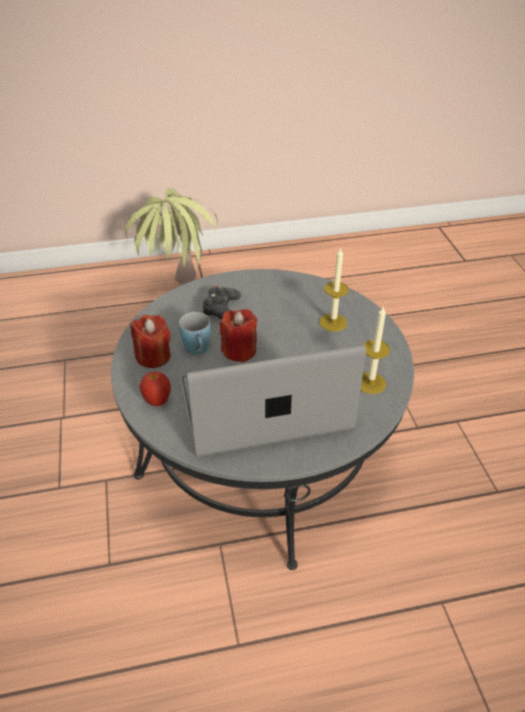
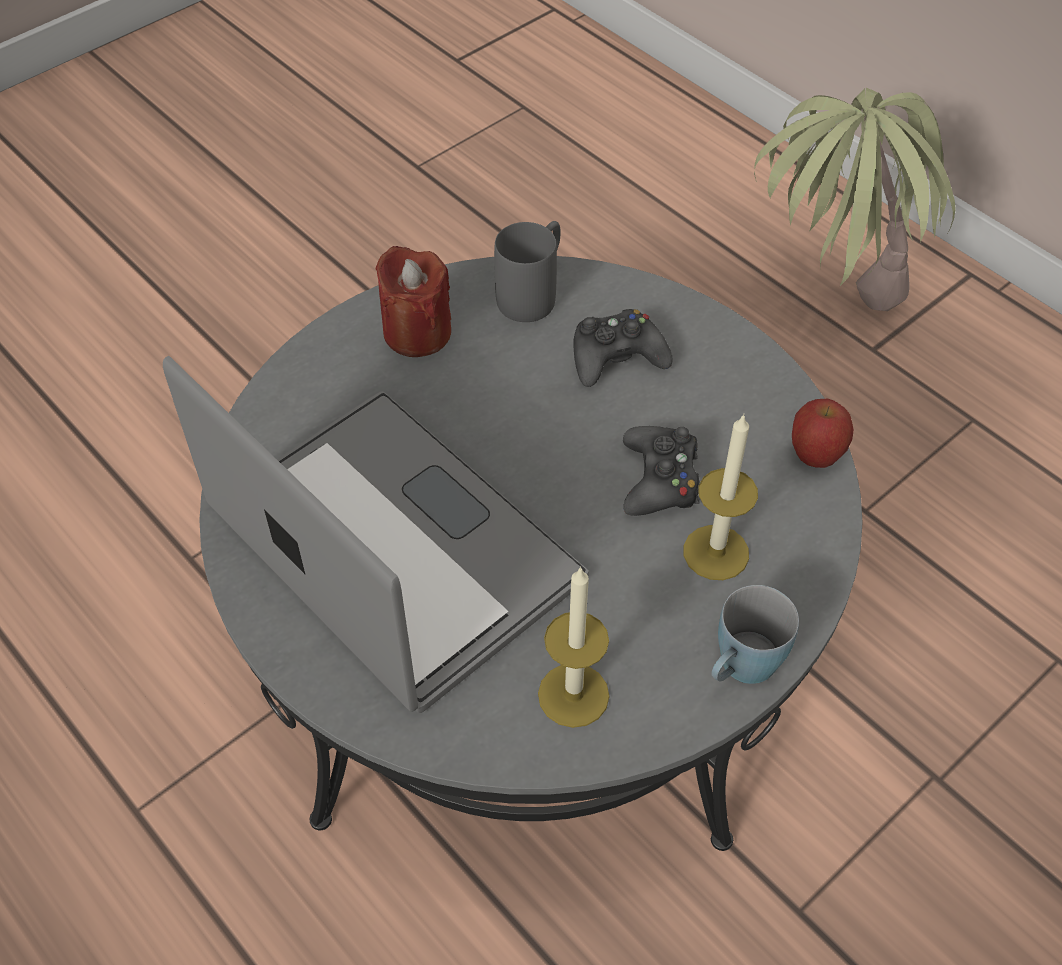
camera: 60 degrees right, 10 degrees up
(157, 401) = (314, 394): apple -> apple (815, 457)
(165, 316) = (533, 293): none -> grey mug
(198, 350) = (475, 383): blue mug -> blue mug (740, 669)
(239, 350) = (517, 441): red candle -> none
(290, 322) = (660, 479): none -> black game controller

